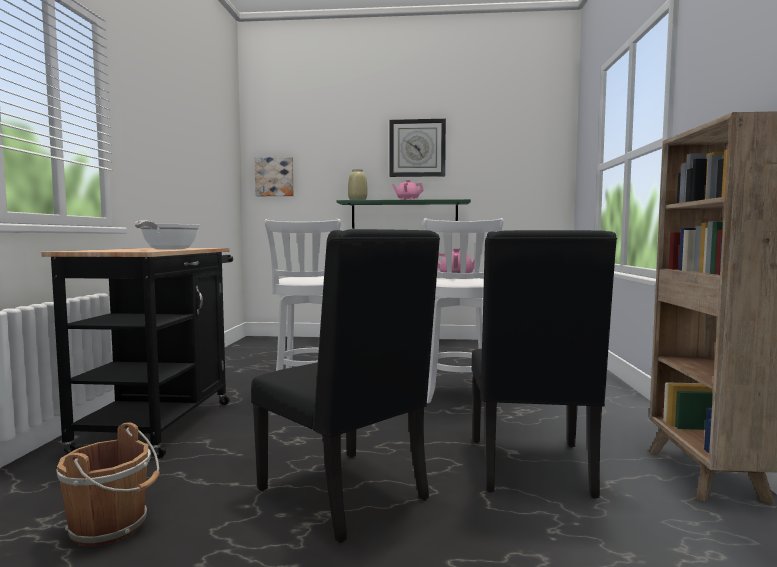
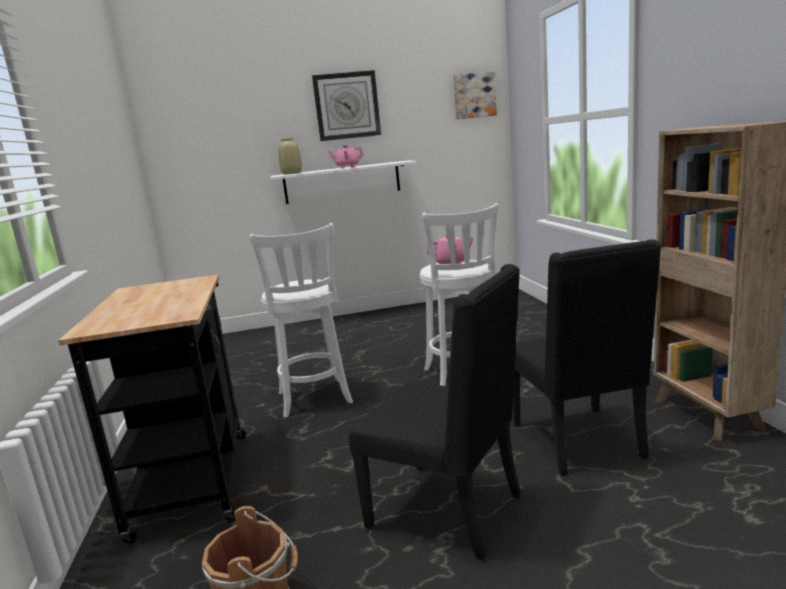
camera: 15 degrees left, 10 degrees up
(167, 249) = (175, 298): frying pan -> none
(274, 177) = (184, 154): picture -> picture (474, 95)
(404, 215) = (342, 182): green shelf -> white shelf

